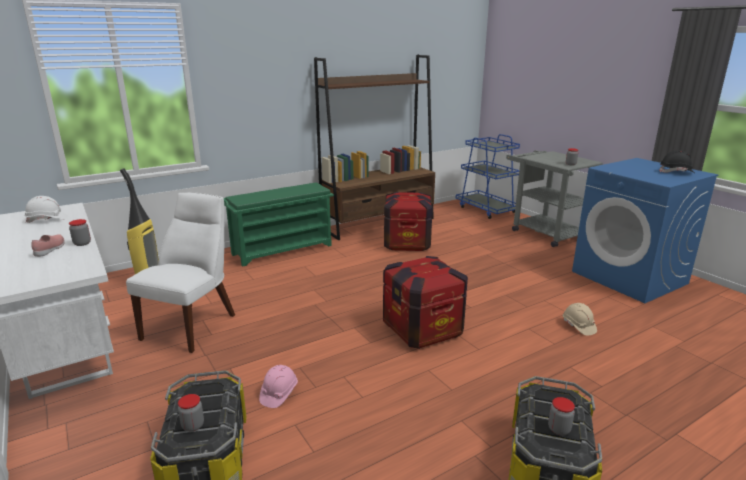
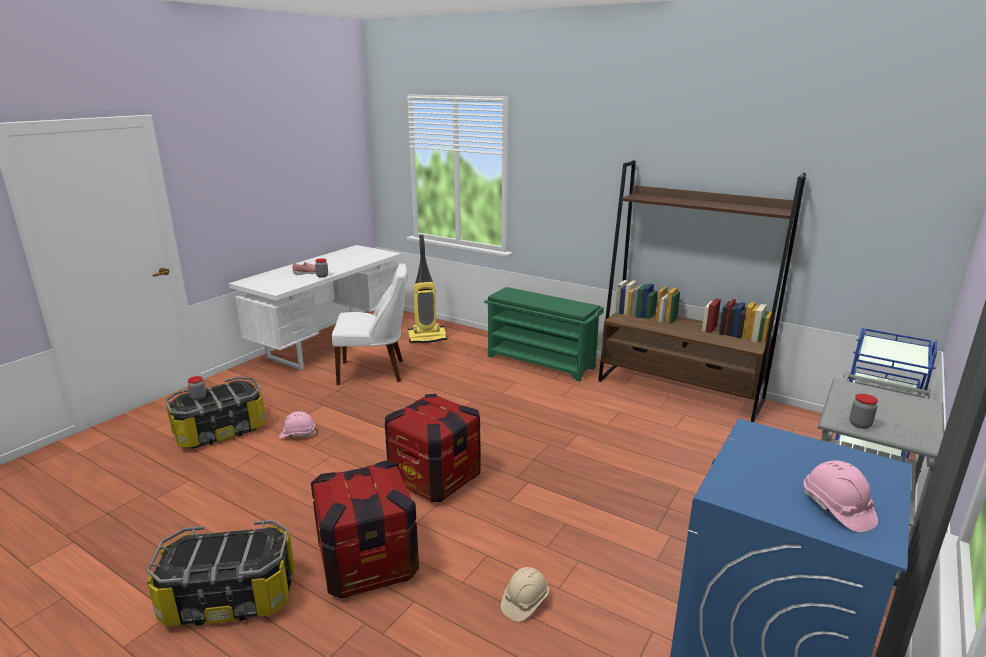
camera: 65 degrees right, 0 degrees up
(47, 219) = (359, 256): white hard hat -> none
(407, 243) = (642, 422): crate -> crate (368, 563)
(559, 429) = (205, 553): jar -> none
(676, 172) = (836, 508): black hard hat -> pink hard hat

